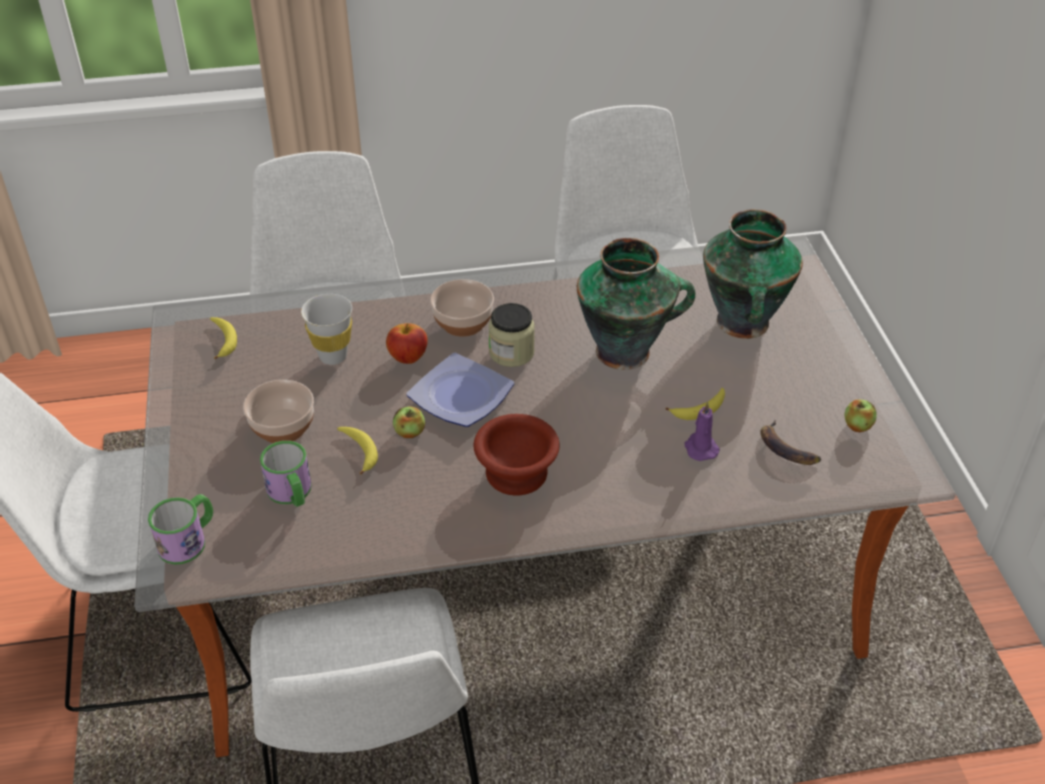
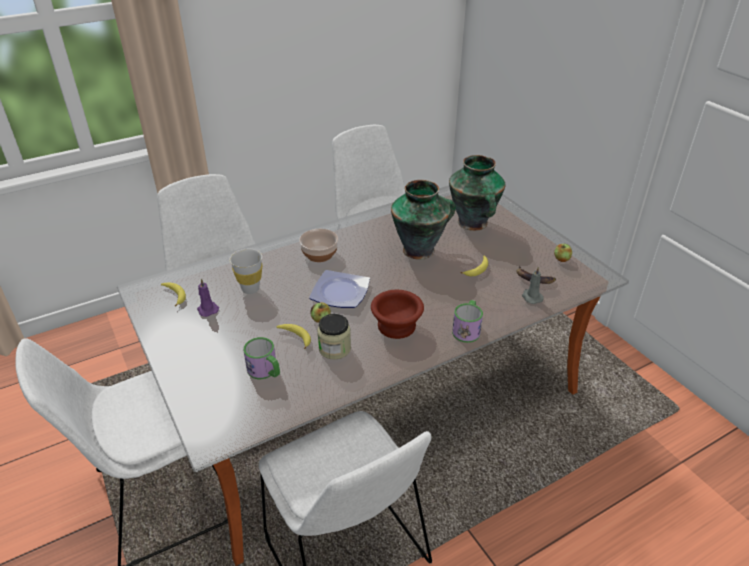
camera: 20 degrees left, 5 degrees down
(188, 540) = (211, 417): mug -> mug (467, 329)
(283, 428) = (240, 335): bowl -> none
(408, 357) = (297, 279): apple -> none
(511, 353) = (356, 264): jar -> jar (334, 348)
(700, 448) = (489, 288): purple candle -> purple candle (207, 309)
(762, 480) = (531, 297): none -> grey candle

